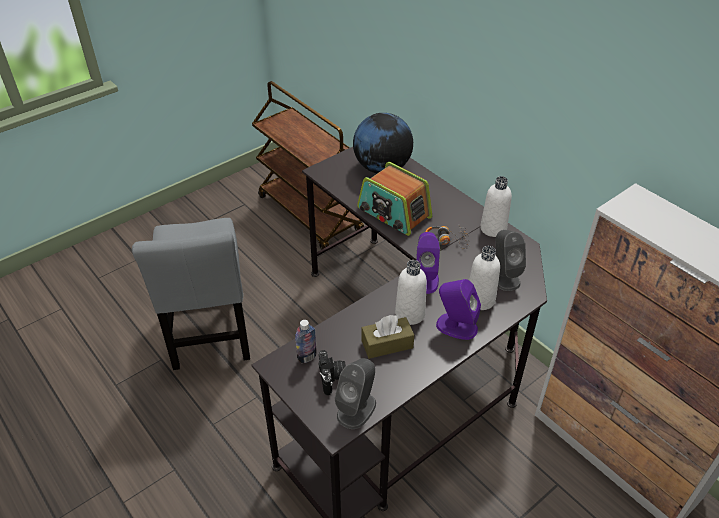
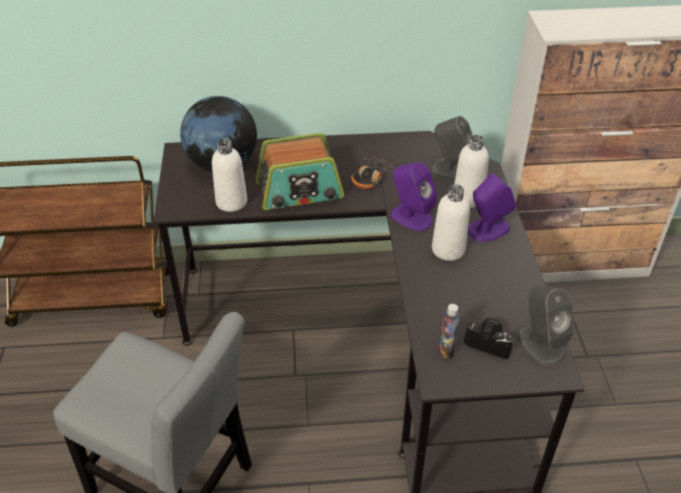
camera: 55 degrees left, 0 degrees up
(387, 344) = (474, 283): brown tissue box -> none
(493, 228) = (386, 144): white bottle -> white bottle (231, 202)

